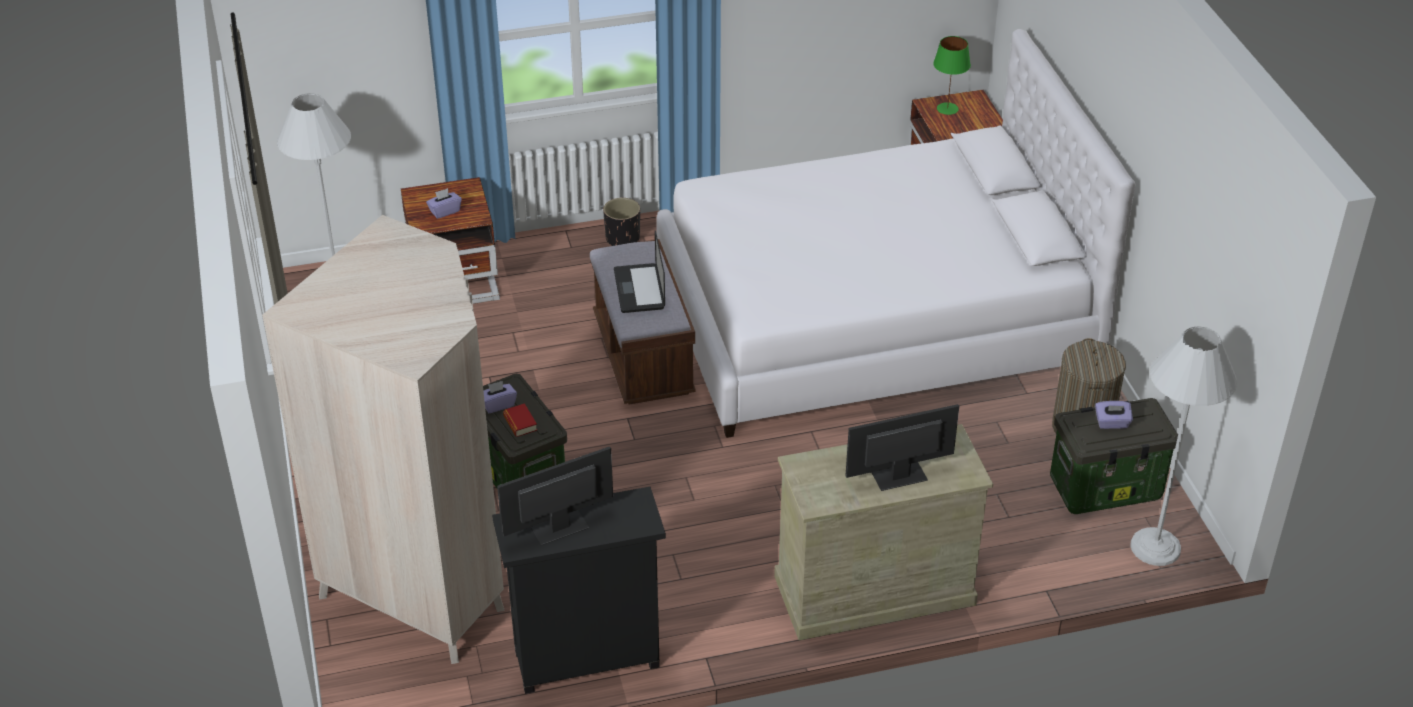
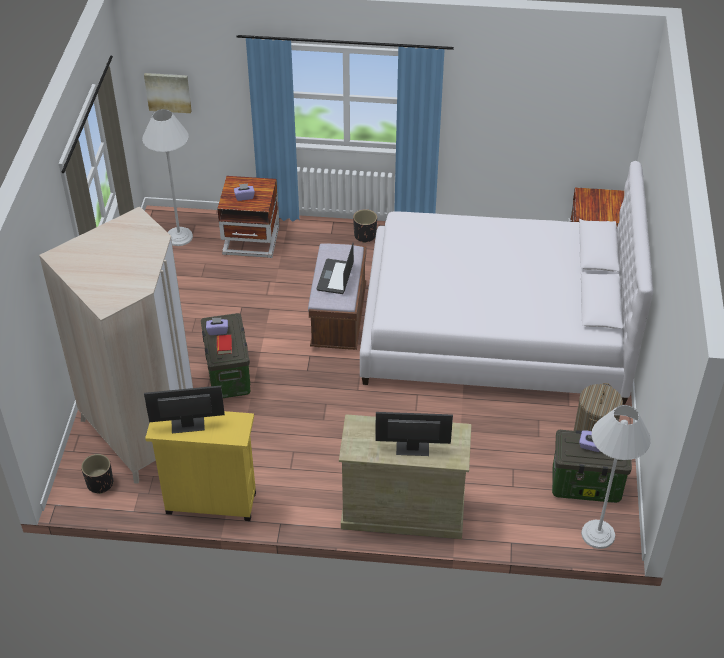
camera: 20 degrees right, 5 degrees up
(295, 71) = (168, 92): none -> picture
(397, 679) = (100, 483): none -> black planter
(585, 660) = (210, 504): black cabinet -> yellow cabinet
(947, 109) = (595, 199): green table lamp -> none

